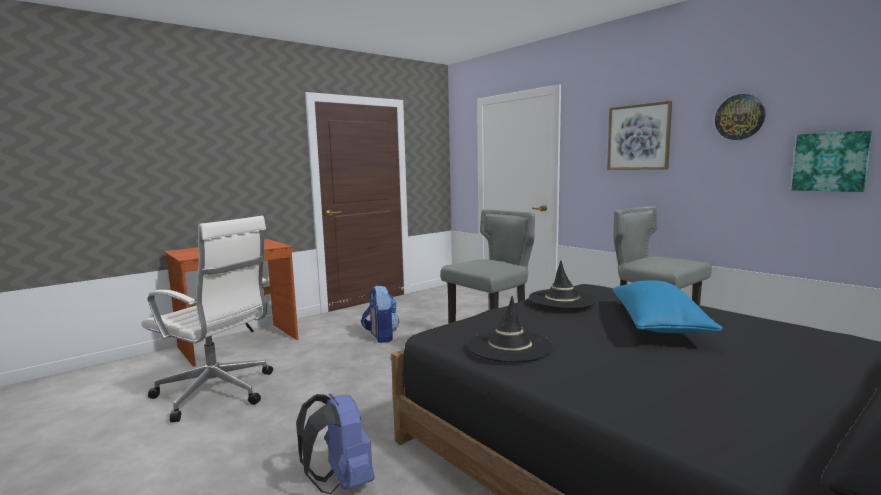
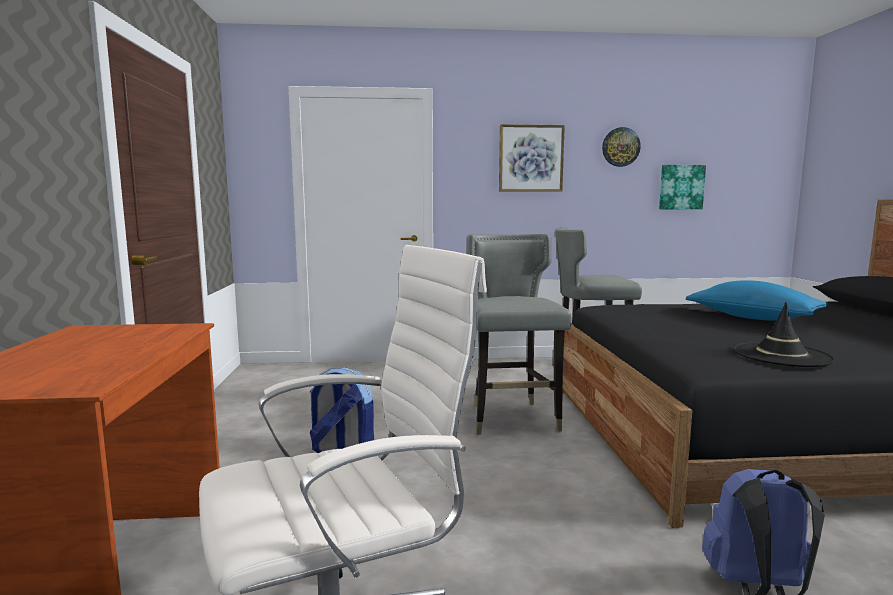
camera: 55 degrees left, 0 degrees up
(562, 299) = (657, 316): black hat -> none

